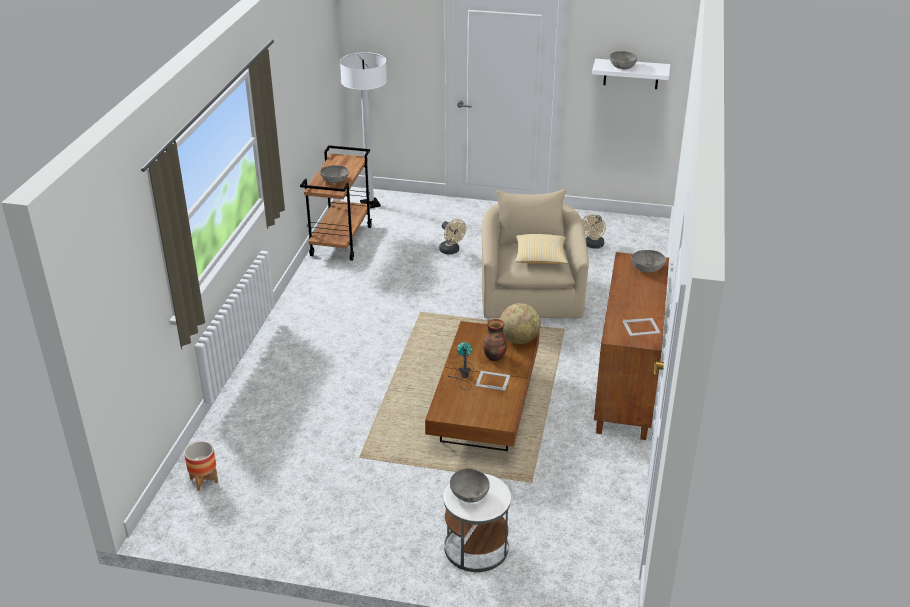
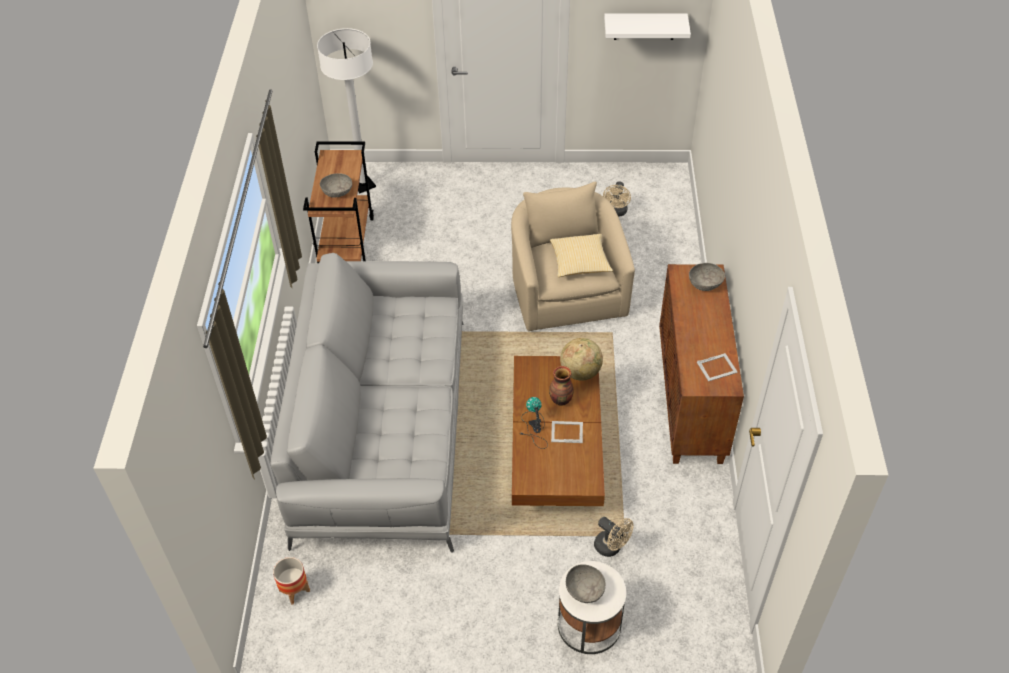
camera: 10 degrees left, 15 degrees up
(330, 370) = (384, 425): none -> grey sofa
(451, 251) = (469, 241): beige fan -> beige fan (611, 547)
(622, 67) = (637, 24): grey bowl -> none

